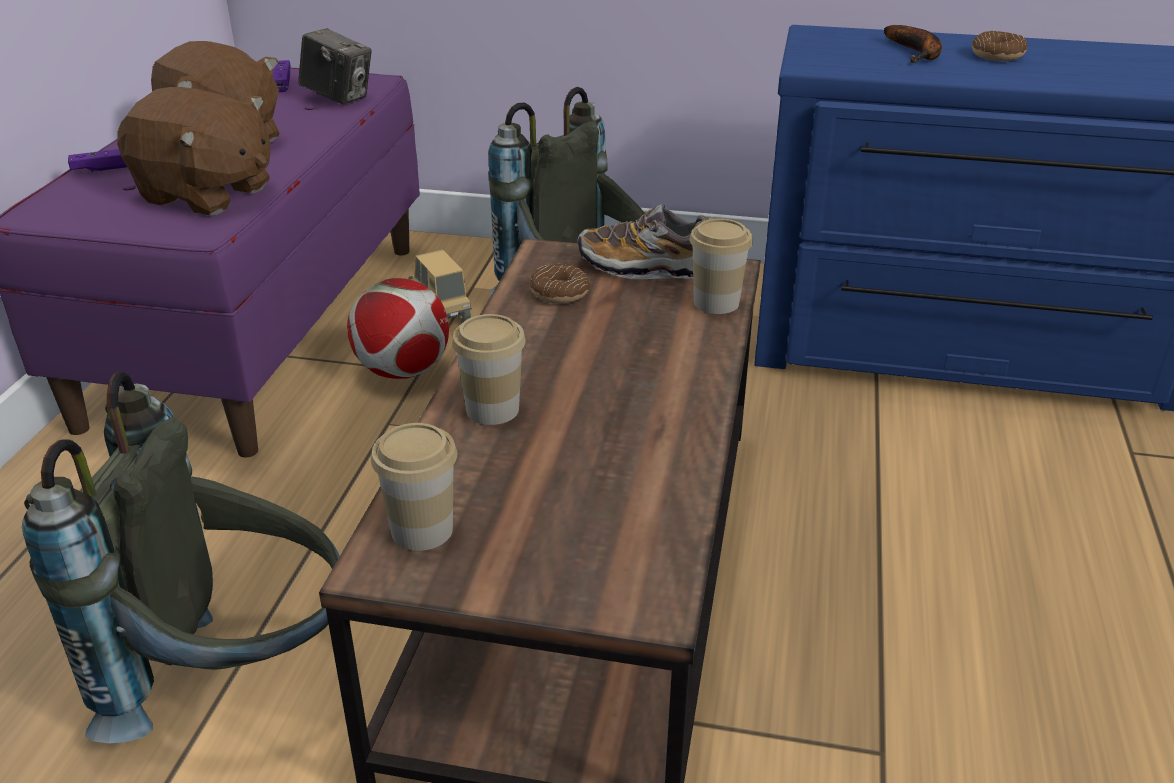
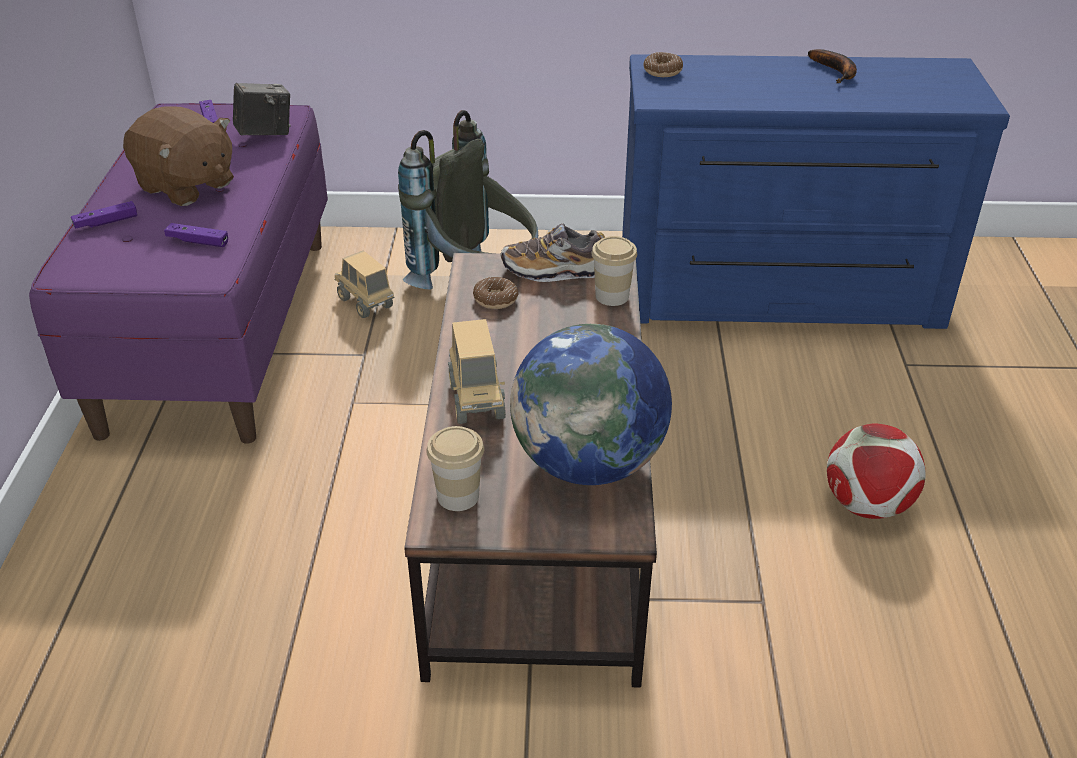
camera: 10 degrees left, 5 degrees up
(206, 194) = (198, 241): brown plush toy -> purple game controller
(234, 675) = (301, 611): grey backpack -> none
(338, 97) = (265, 133): camera -> camera turned 45 degrees counterclockwise
(403, 371) = (350, 356): football -> football (867, 505)
(492, 409) = (476, 401): cup -> toy truck
(624, 507) = (588, 463): none -> globe
(917, 53) = (732, 79): banana -> banana (836, 72)
(997, 55) = (790, 78): donut -> donut (662, 71)

